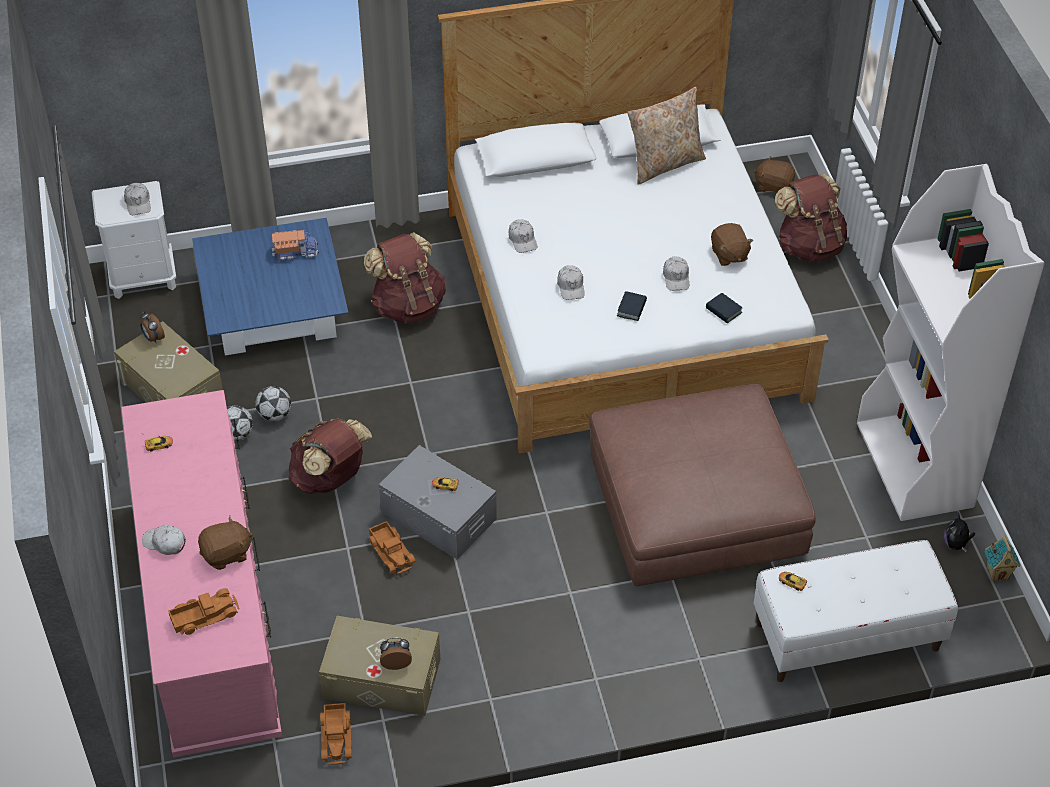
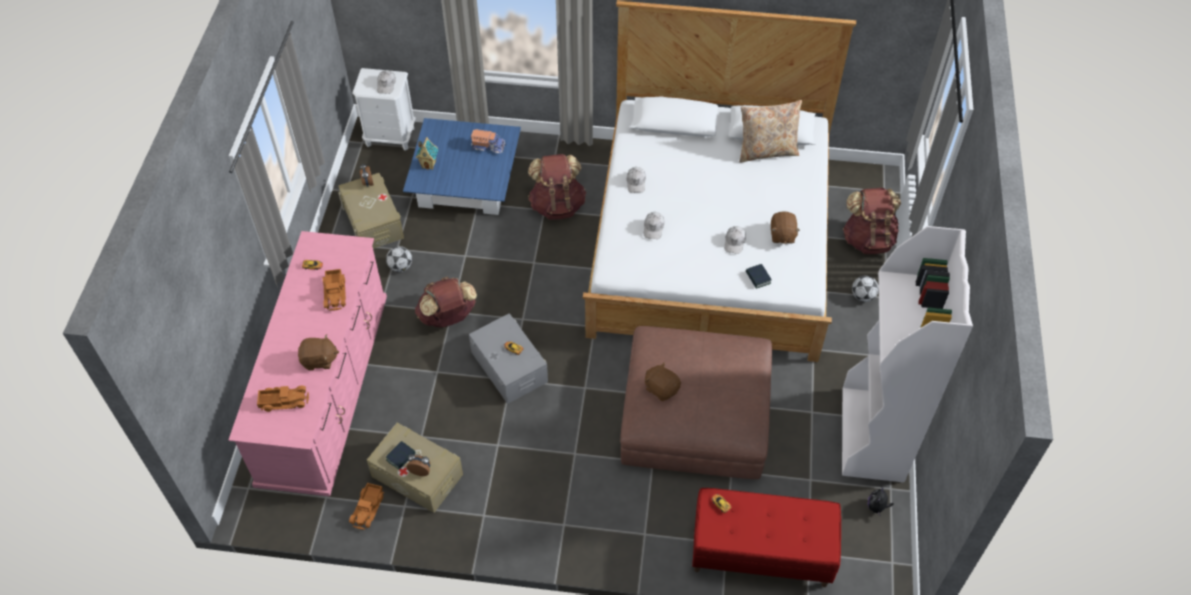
camera: 20 degrees right, 5 degrees up
(165, 543) = (283, 339): white cap -> none
(275, 415) = (432, 260): football -> football (863, 296)
(392, 552) = (465, 384): toy truck -> toy truck (336, 293)
(631, 308) = (690, 257): book -> book (401, 457)
(773, 186) = (862, 185): brown plush toy -> brown plush toy (661, 388)
(847, 637) = (761, 553): white bench -> red bench
(997, 573) = (899, 540): toy house -> toy house (429, 164)

